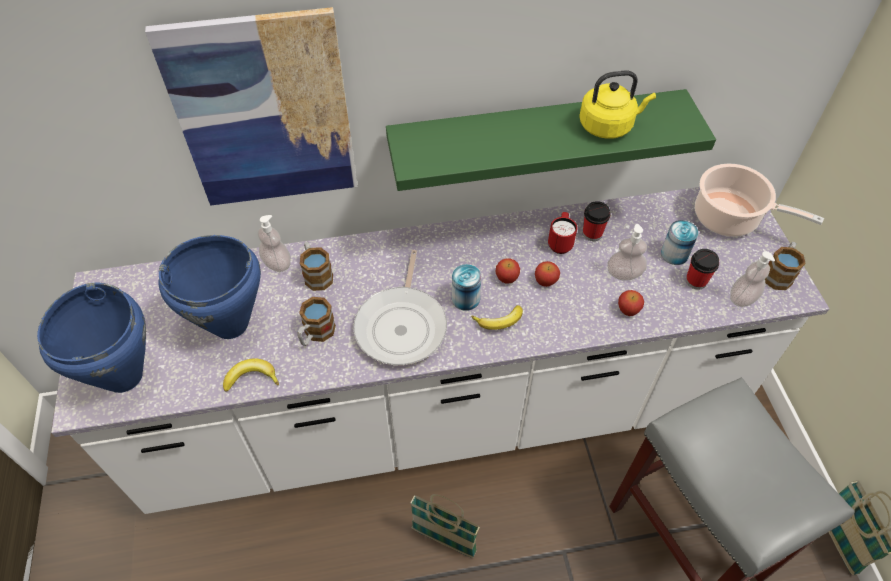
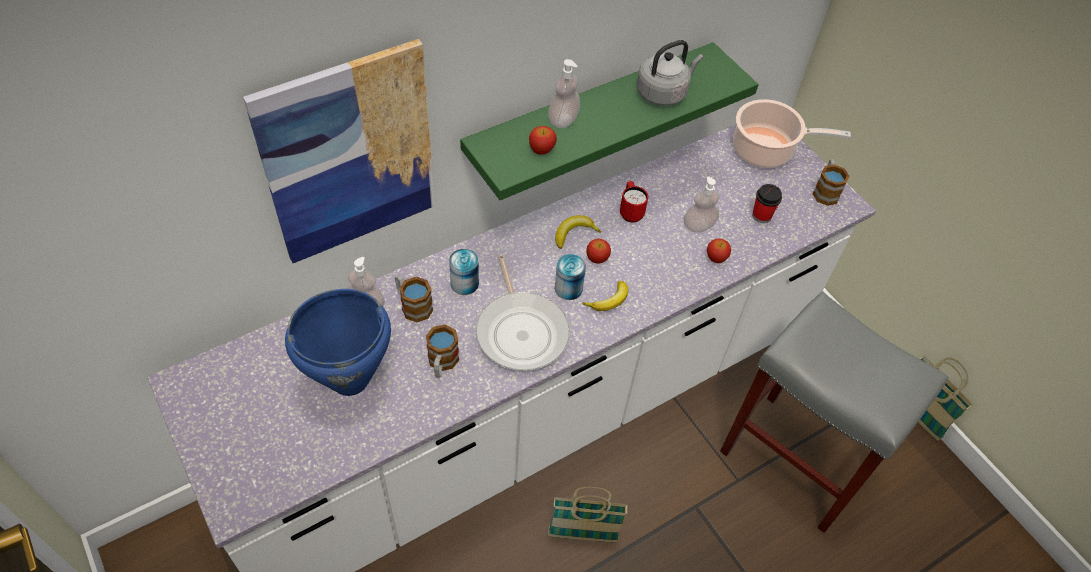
camera: 25 degrees left, 0 degrees up
(123, 377) = (263, 466): blue cooking pot -> none
(251, 378) = (399, 424): banana -> banana (574, 234)
(545, 281) = (633, 251): apple -> apple (542, 149)
(592, 233) = (655, 195): cup -> none
(608, 126) = (663, 92): yellow kettle -> grey kettle
(674, 254) = (733, 196): can -> can (464, 283)
(742, 298) = (805, 220): soap dispenser -> soap dispenser (563, 120)

